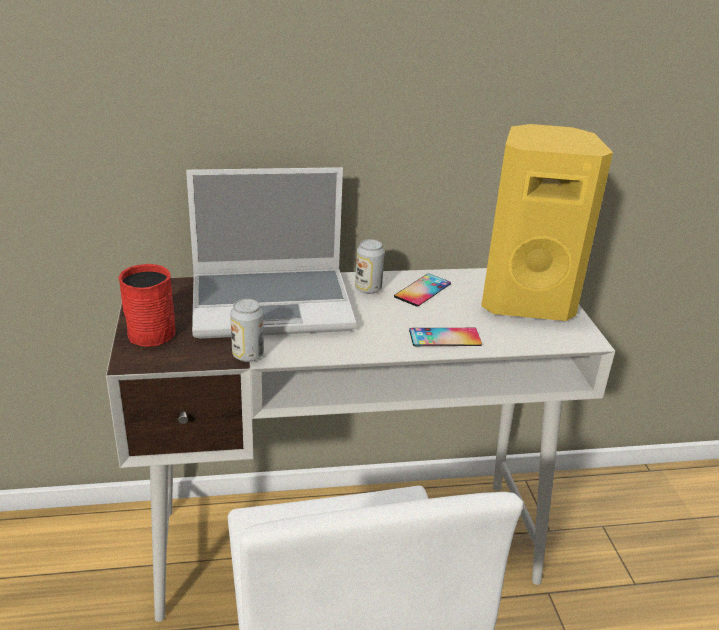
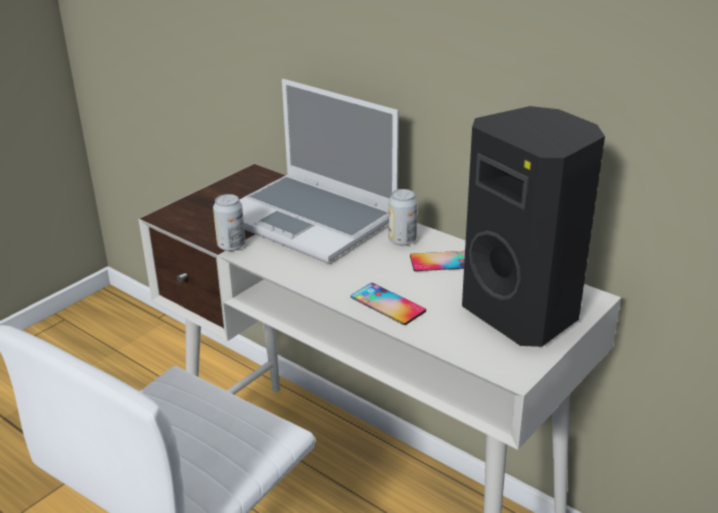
camera: 50 degrees right, 0 degrees up
(150, 329) = (208, 202): red mug -> none
(526, 301) = (523, 313): yellow speaker -> black speaker

